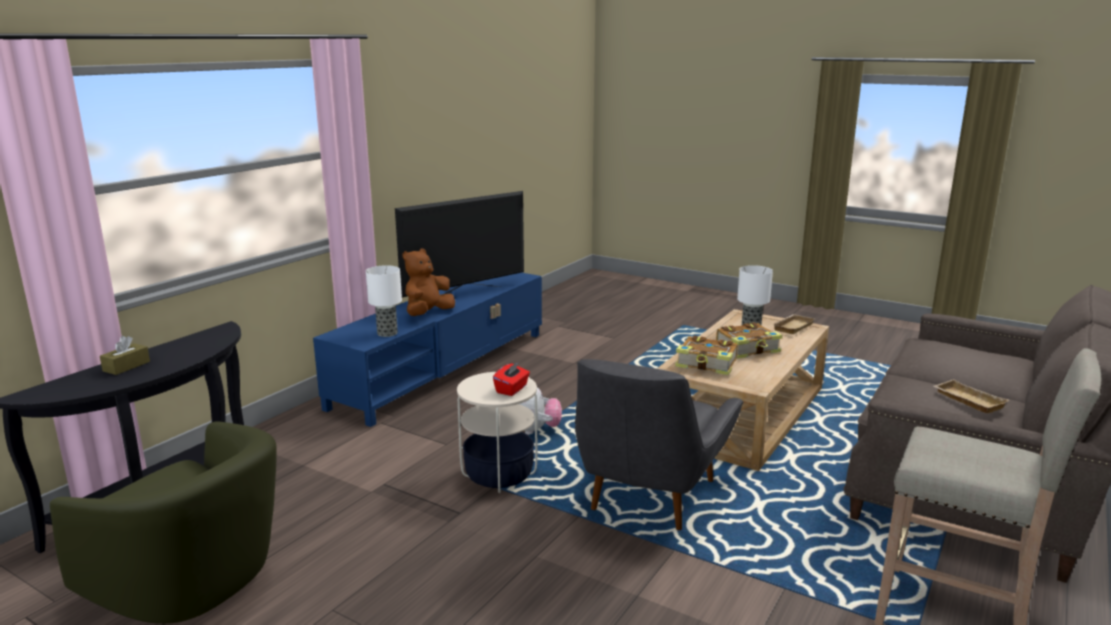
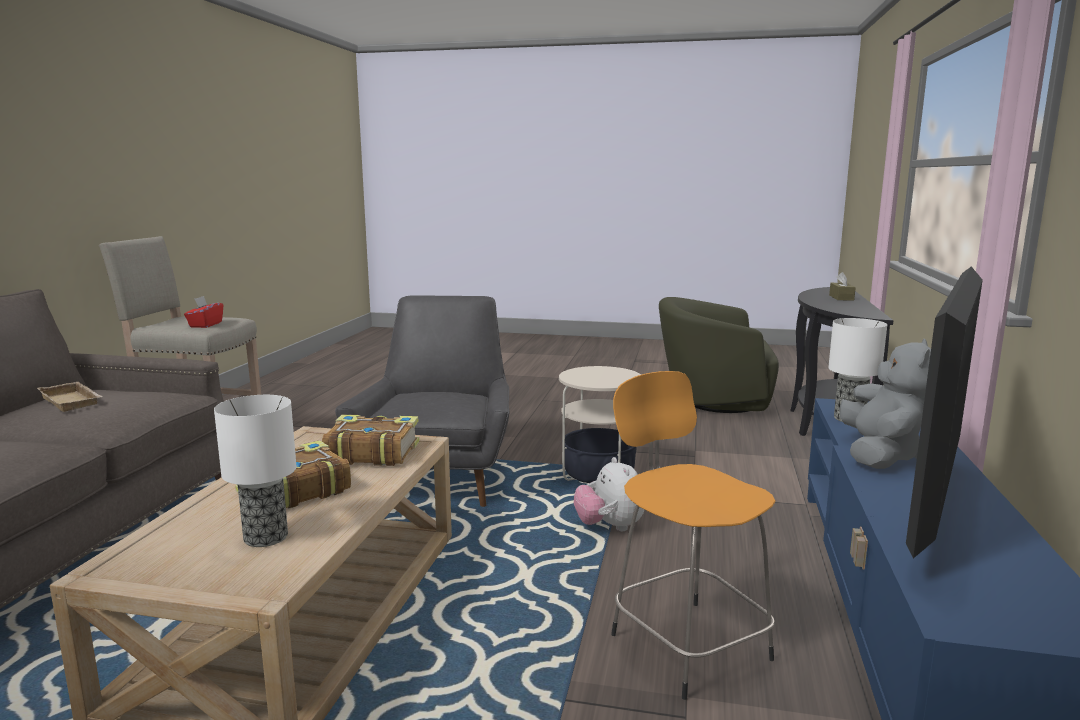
camera: 160 degrees right, 5 degrees down
(428, 314) = (879, 455): brown plush toy -> grey plush toy
(512, 389) = (583, 375): red tissue box -> red tissue box (205, 325)
(556, 375) = (686, 643): none -> orange stool
(792, 326) = (156, 562): beige tray -> none

